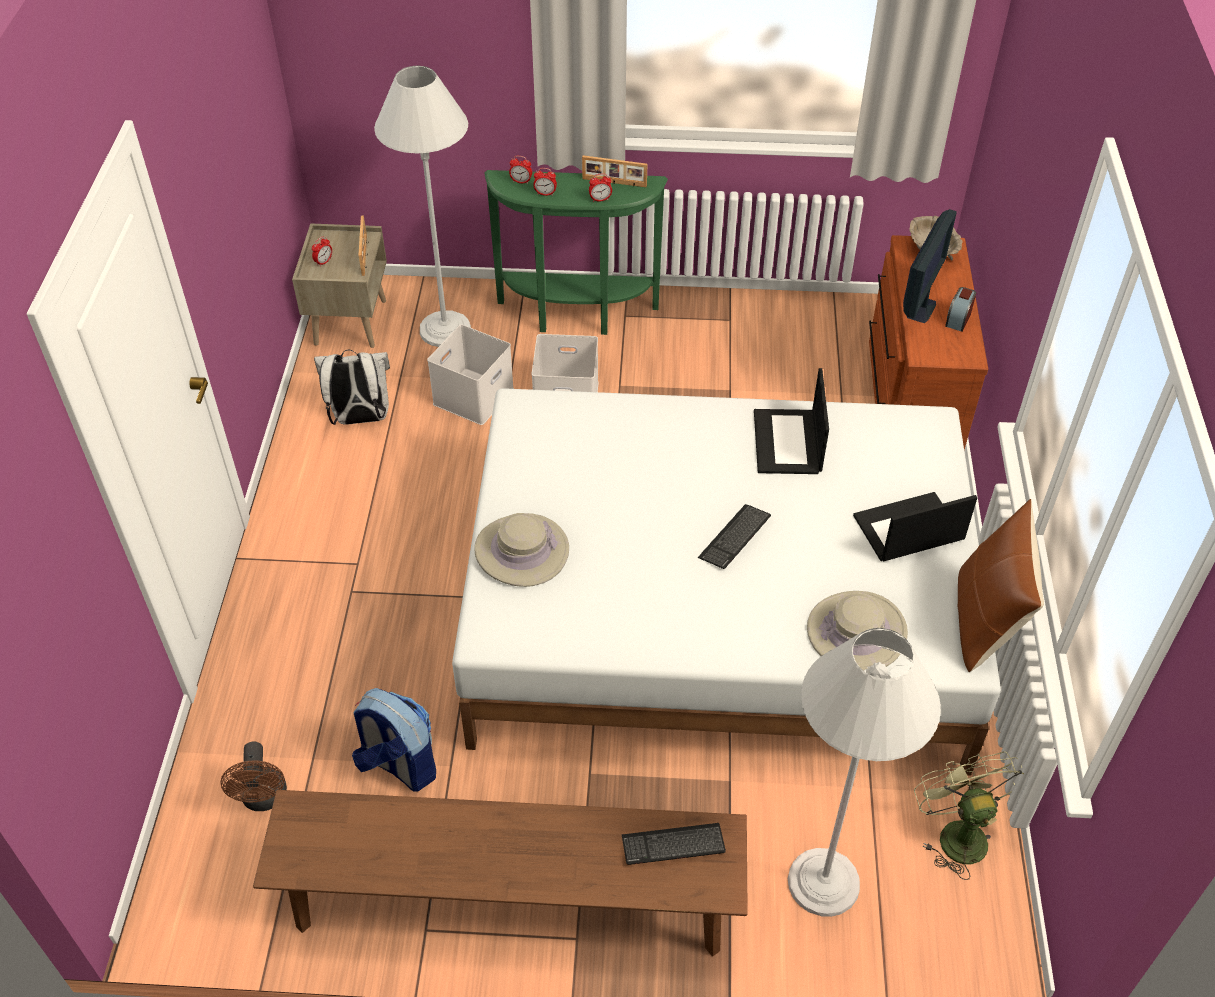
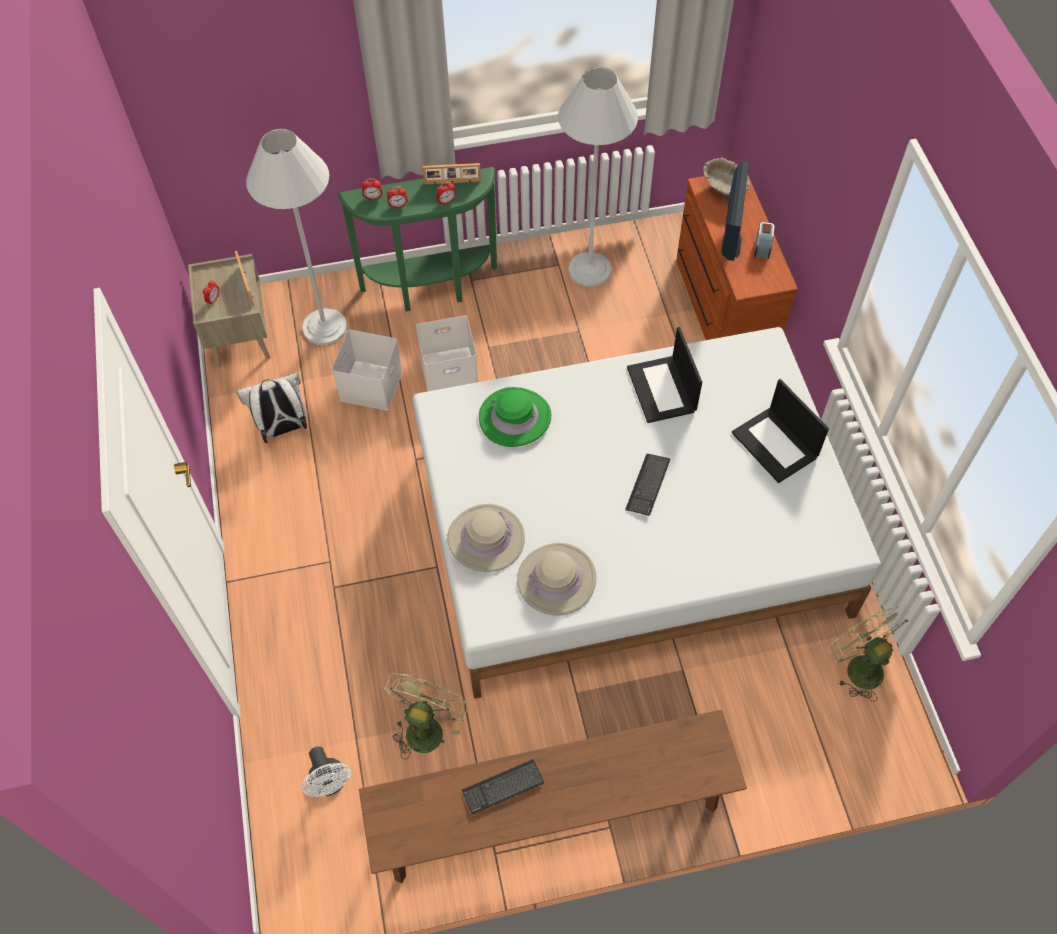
camera: 15 degrees left, 10 degrees up
(264, 799) = (330, 784): brown fan -> white fan
(398, 765) = (426, 726): backpack -> green fan
(603, 435) = (515, 418): none -> green hat
(673, 845) = (676, 749): keyboard -> keyboard (503, 787)
(823, 882) = (775, 731): white floor lamp -> white floor lamp (589, 270)
(856, 632) = (764, 543): beige hat -> beige hat (556, 579)
(908, 529) = (776, 445): laptop -> laptop turned 90 degrees counterclockwise
(985, 621) = (855, 510): brown pillow -> none

